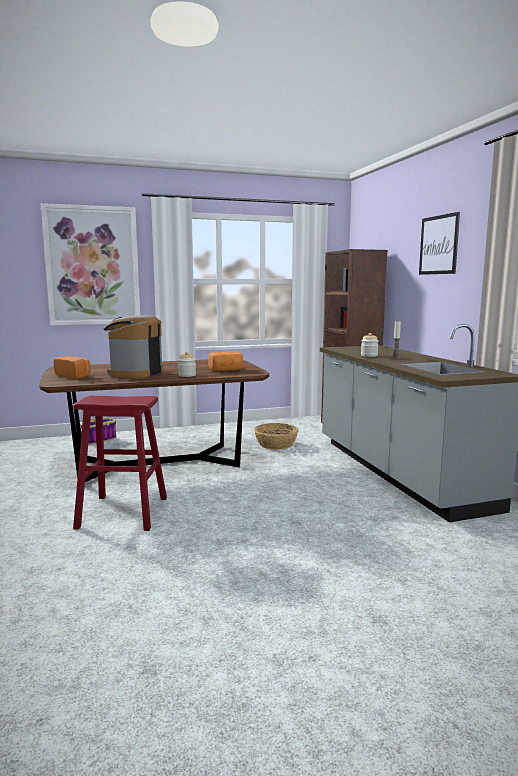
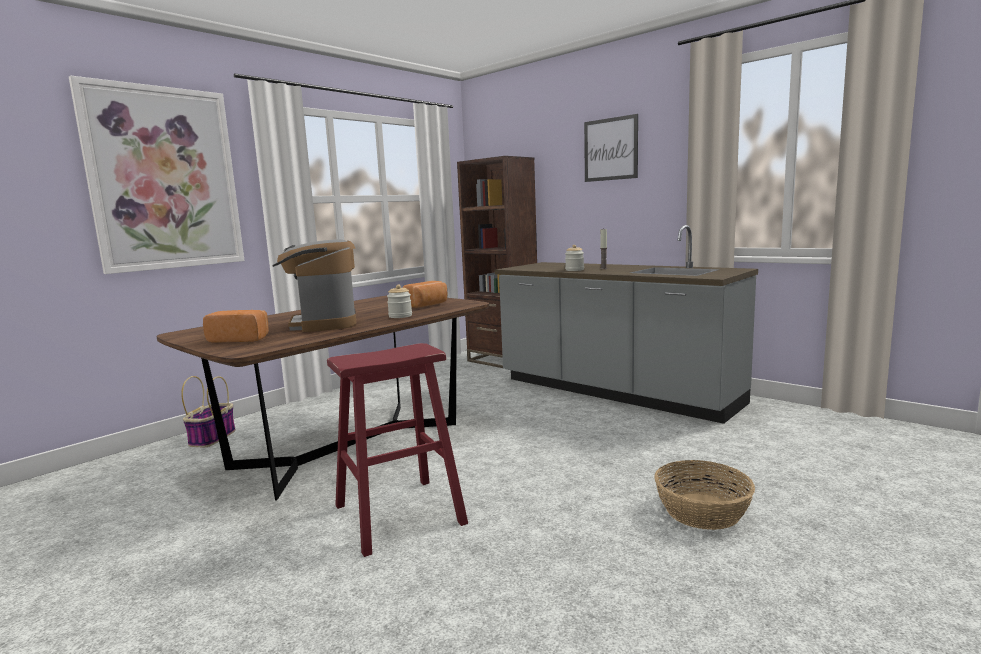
camera: 30 degrees left, 0 degrees up
(276, 444) = (456, 392): basket -> basket (702, 511)

